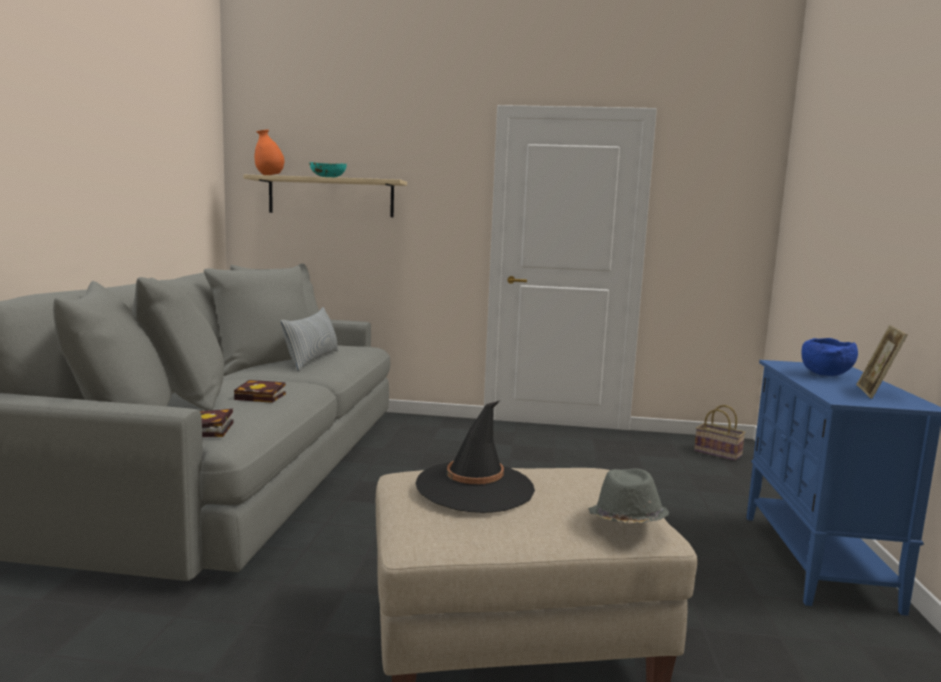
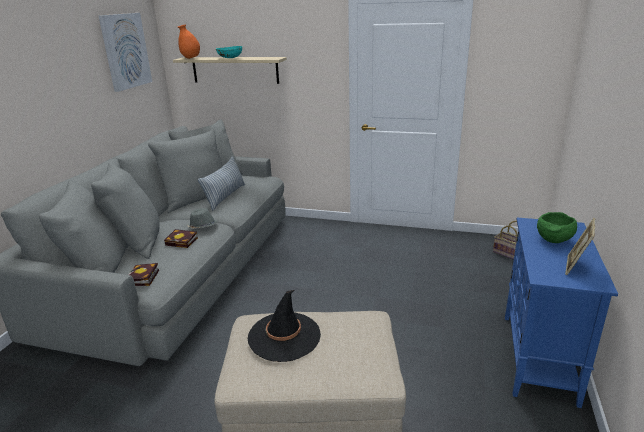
camera: 10 degrees right, 15 degrees up
(180, 149) = (125, 51): none -> picture
(626, 520) = (366, 370): grey hat -> grey hat (202, 227)
(826, 375) = (554, 241): blue bowl -> green bowl

